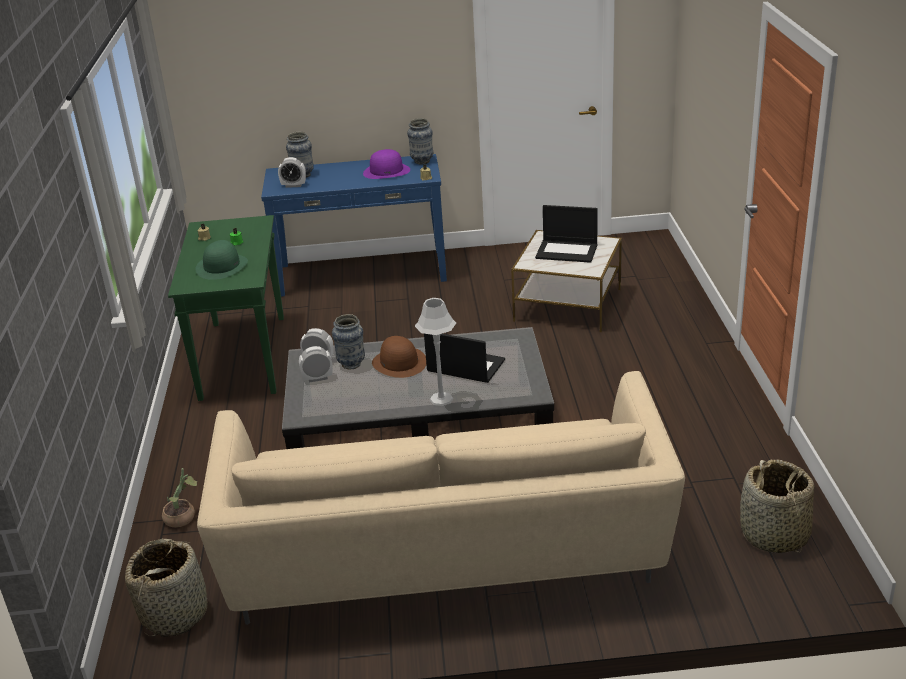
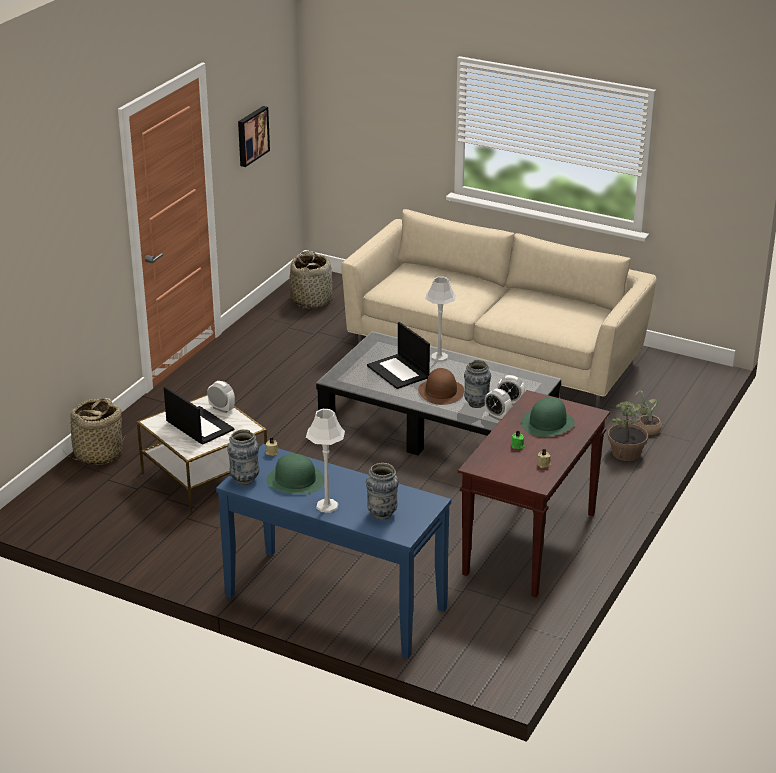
camera: 150 degrees left, 0 degrees up
(175, 613) = (671, 380): basket -> basket (98, 454)
(193, 476) = (626, 453): none -> potted plant
(242, 357) = (530, 545): green console table -> brown console table
(293, 185) = (405, 500): alarm clock -> alarm clock (221, 409)
(346, 167) = (327, 506): none -> grey table lamp
(386, 171) = (295, 480): purple hat -> green hat
(862, 255) = (251, 135): none -> picture

